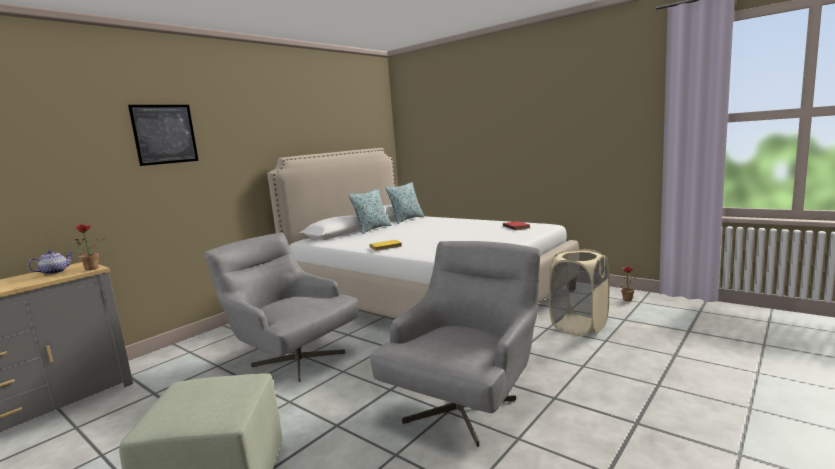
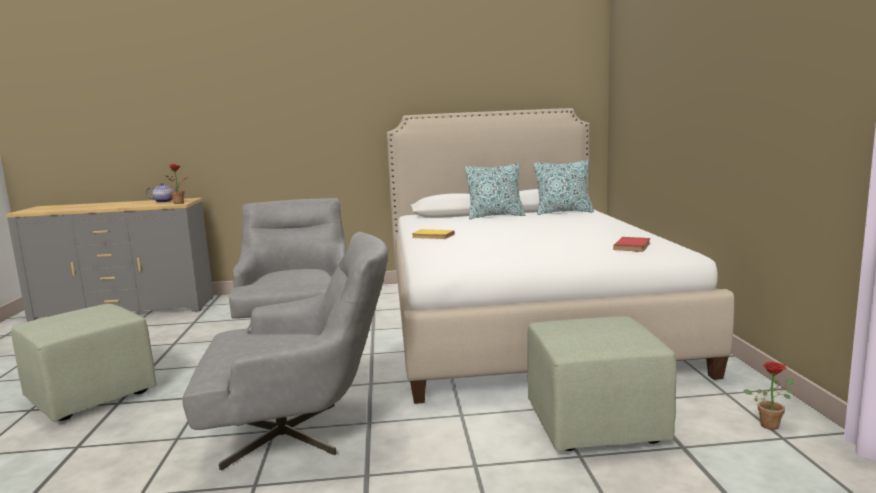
camera: 45 degrees right, 0 degrees up
(164, 134) = (281, 86): picture -> none
(579, 326) = (596, 424): beige laundry basket -> green ottoman

